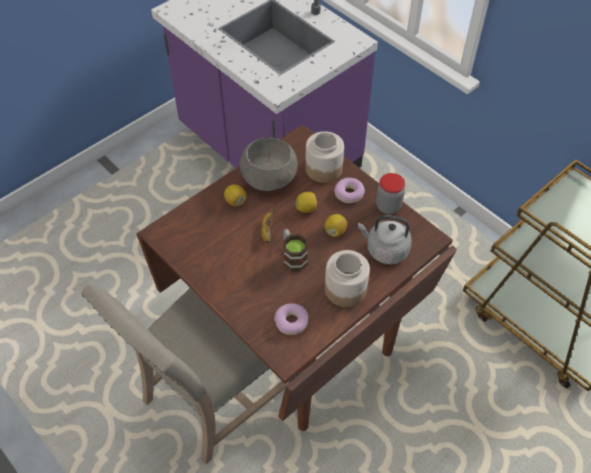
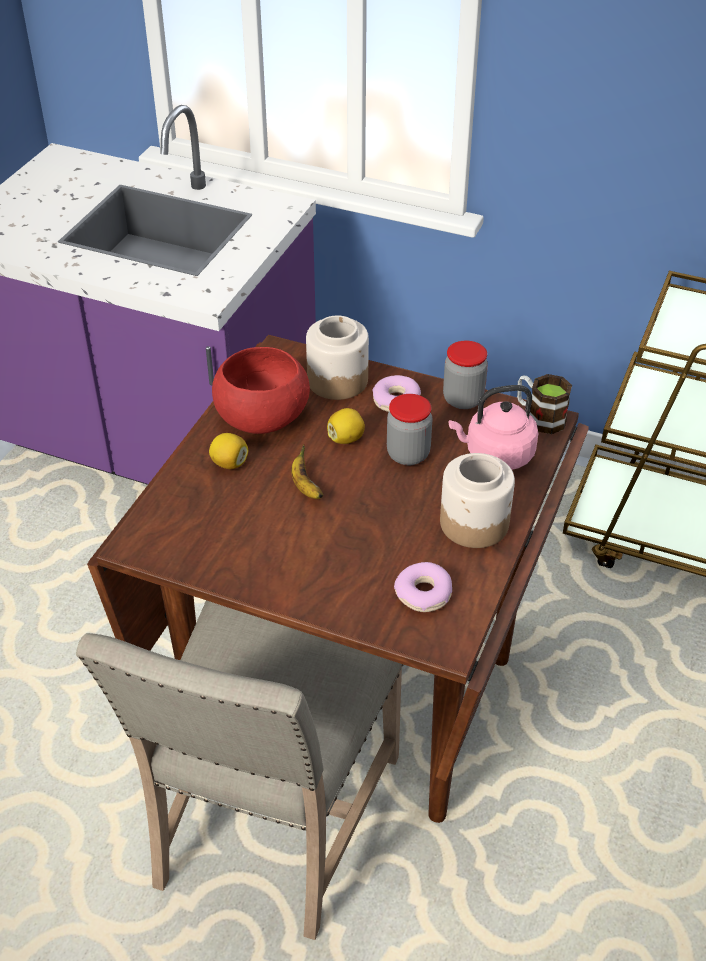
camera: 25 degrees left, 10 degrees down
(270, 177) = (263, 416): grey bowl -> red bowl
(293, 256) = (367, 507): mug -> mug (539, 417)
(335, 231) = (408, 454): lemon -> jar
(385, 250) = (496, 455): grey kettle -> pink kettle

